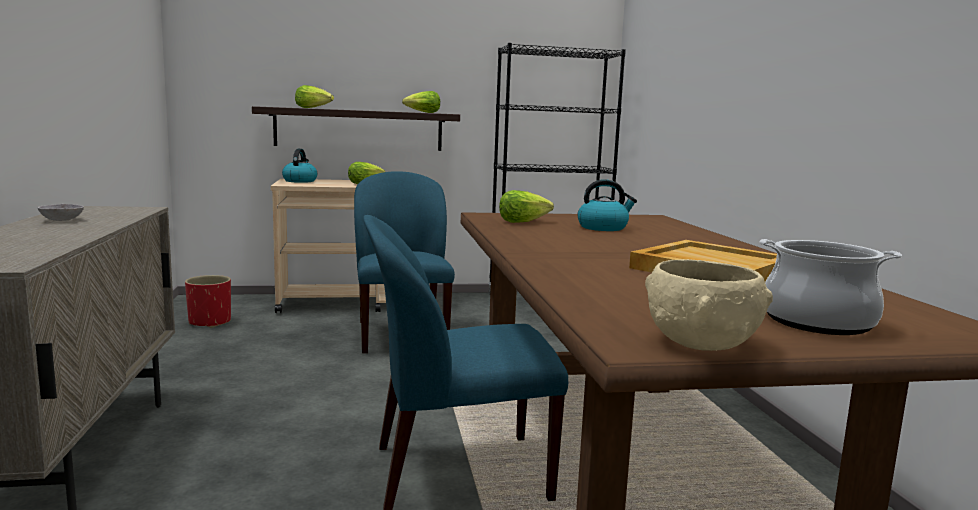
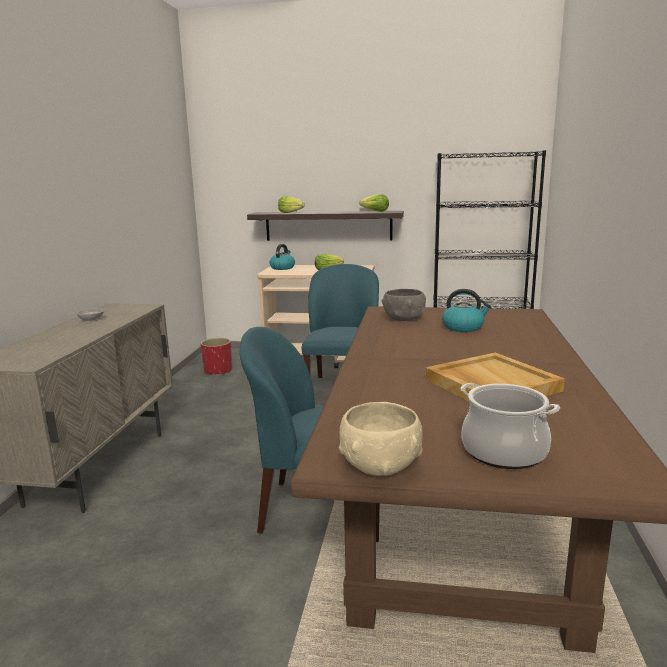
camera: 20 degrees right, 5 degrees up
(523, 222) = (404, 319): lettuce -> grey bowl

